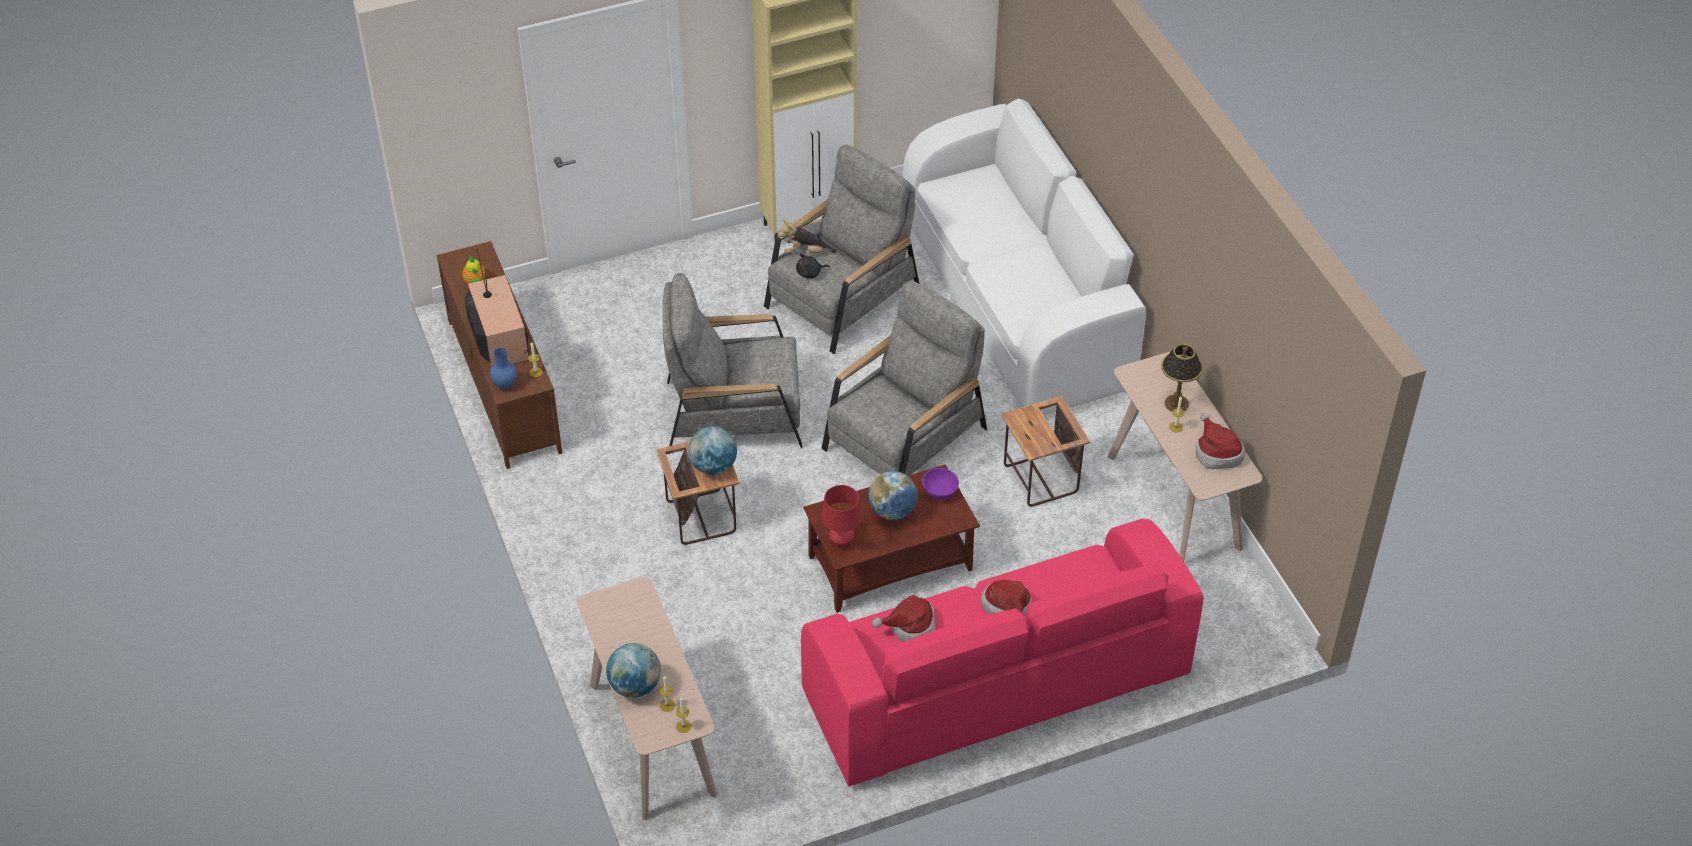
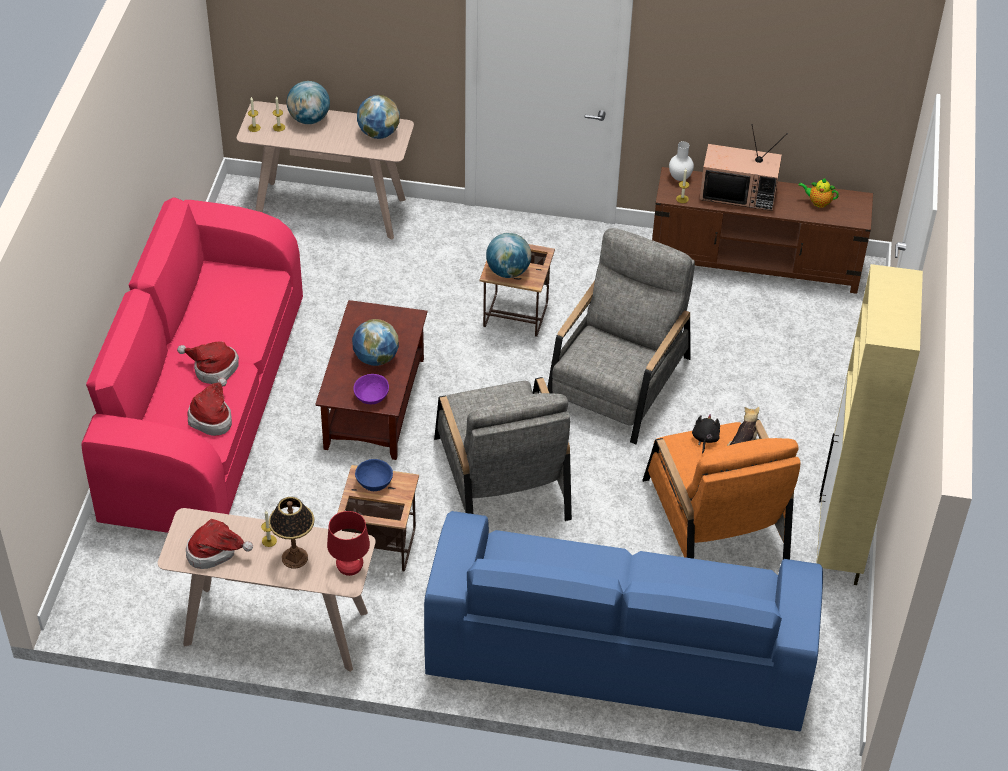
camera: 120 degrees right, 0 degrees up
(504, 385) = (680, 178): blue vase -> white vase
(617, 616) = (378, 133): none -> globe
(841, 541) = (372, 315): red table lamp -> red table lamp (350, 569)
(842, 298) = (713, 521): grey armchair -> orange armchair
(910, 627) = (250, 306): hat -> hat (212, 417)
(1016, 301) = (618, 654): white sofa -> blue sofa
(1035, 435) = (374, 483): none -> blue bowl

